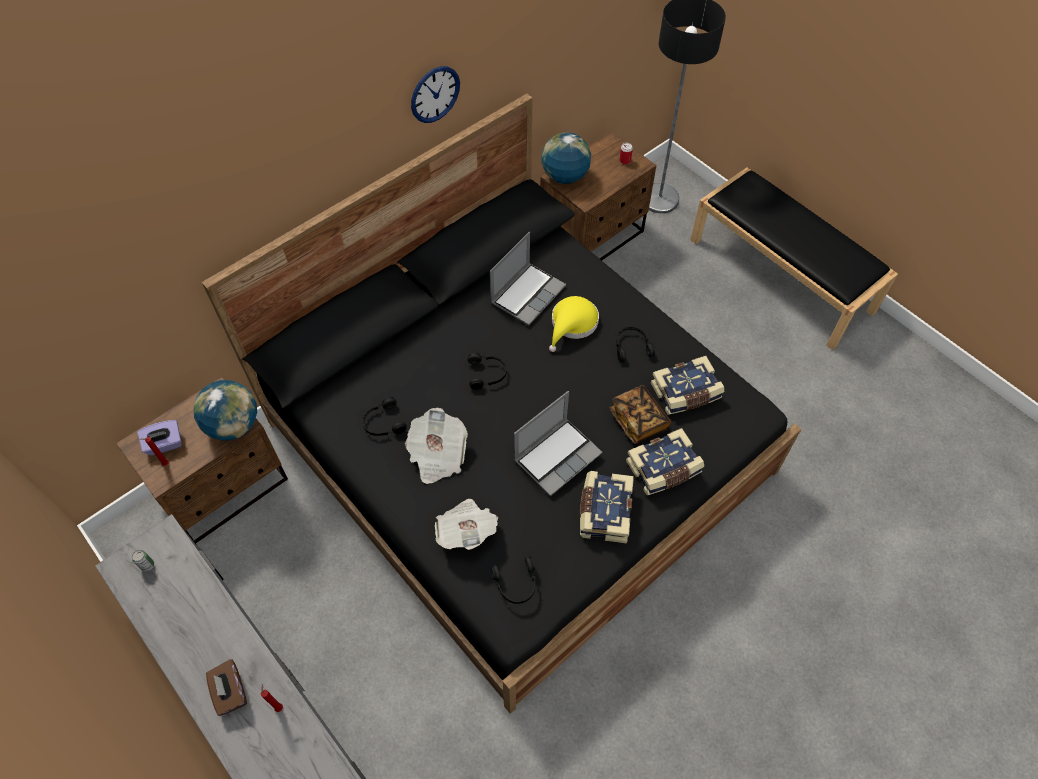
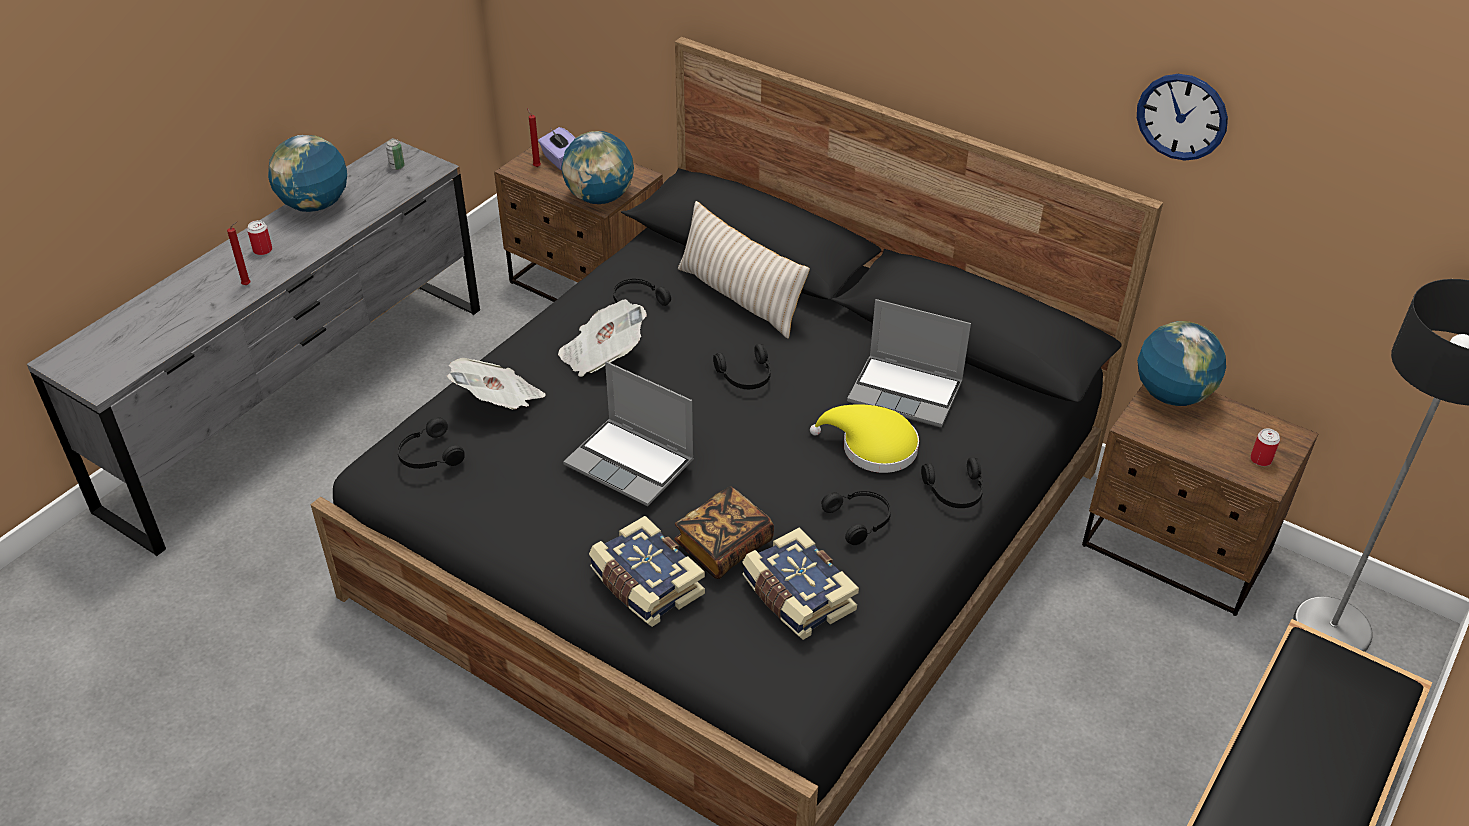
camera: 75 degrees right, 15 degrees down
(177, 642) = (315, 205): none -> globe
(230, 692) = (263, 250): brown tissue box -> can
(400, 359) = (739, 297): none -> beige pillow
(435, 94) = (1024, 74): wall clock -> wall clock (1182, 116)
(604, 511) = (556, 528): book -> none
(619, 296) = (955, 492): none -> black headphones

